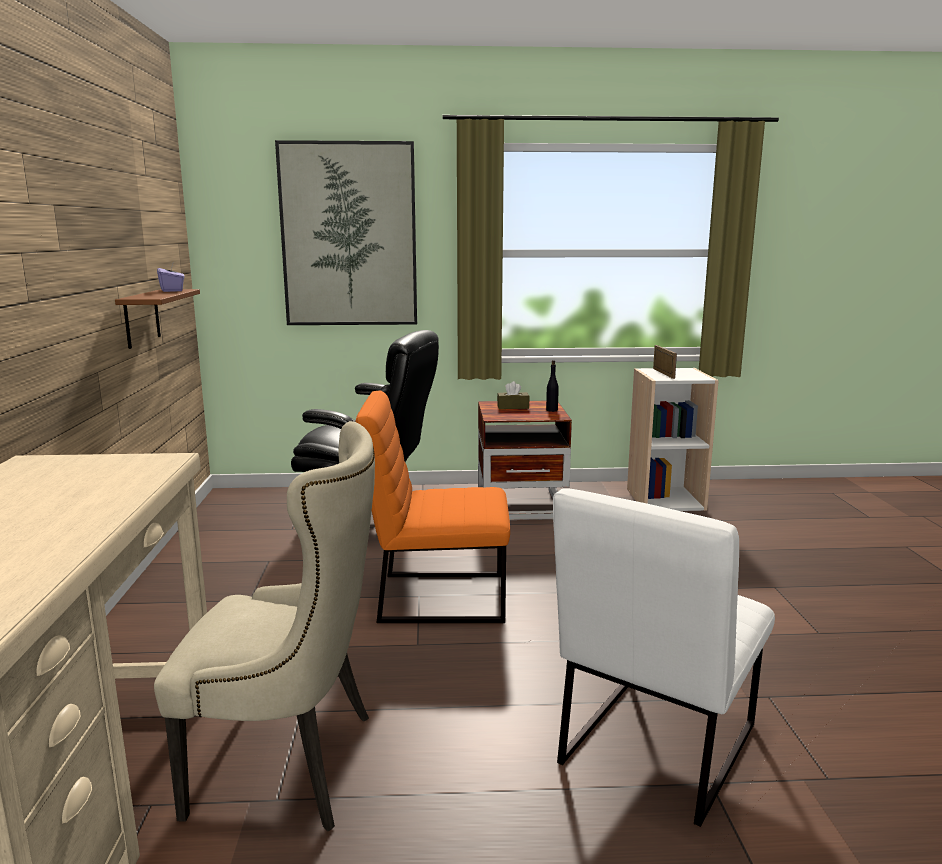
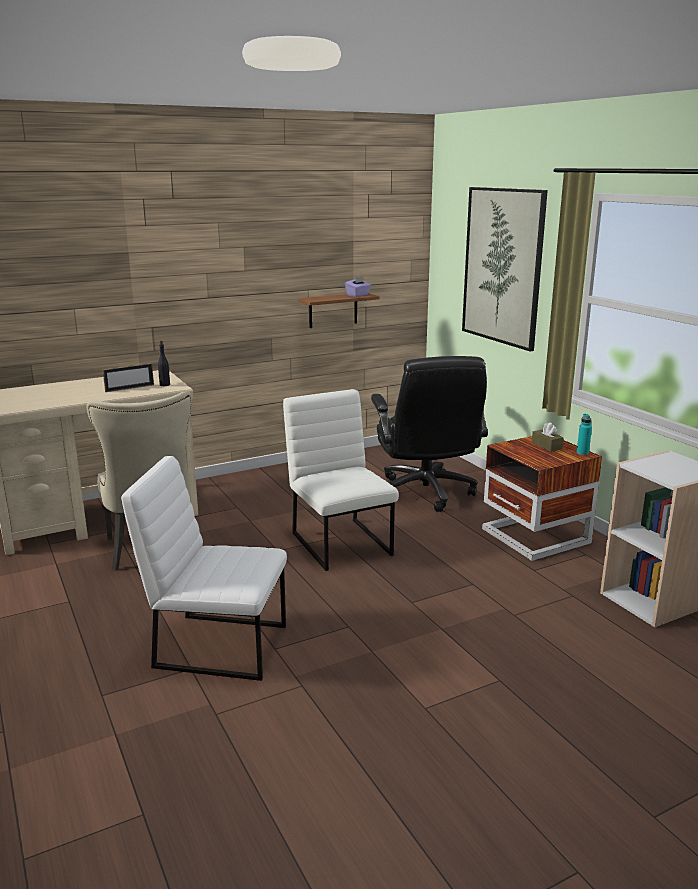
camera: 65 degrees right, 5 degrees up
(437, 597) = (340, 542): orange chair -> white chair
(544, 402) = (582, 453): none -> turquoise bottle
(552, 410) = (559, 459): black bottle -> black bottle (165, 385)
(663, 373) = (663, 463): picture frame -> picture frame (129, 388)

